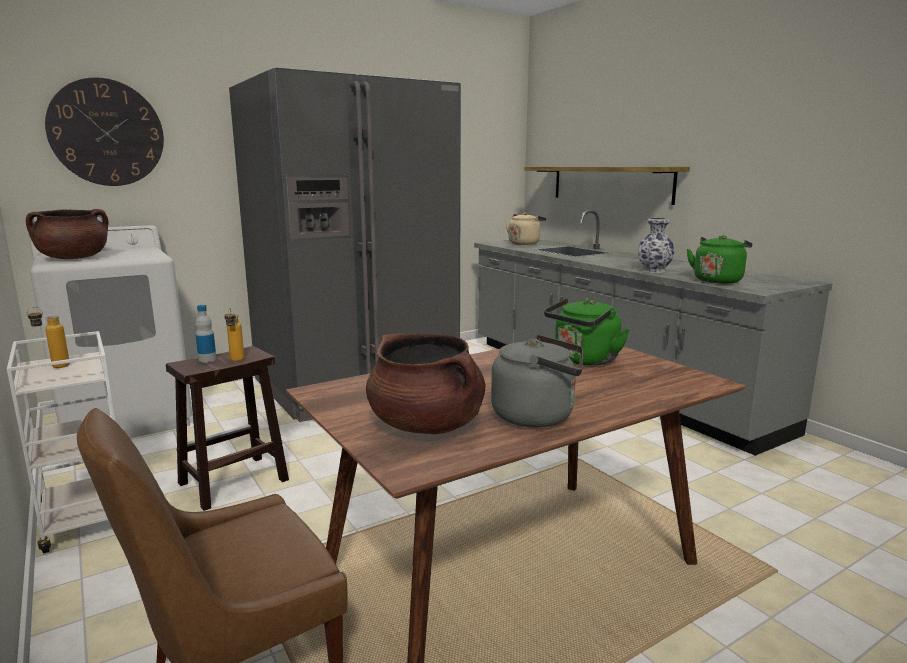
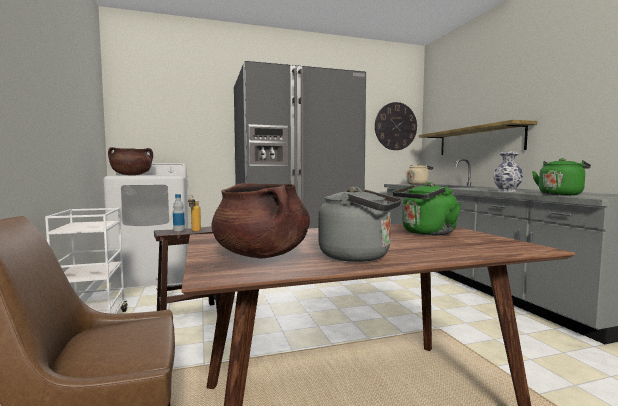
camera: 15 degrees right, 10 degrees down
(53, 366) = (85, 224): bottle -> none
(106, 133) = (165, 111): wall clock -> wall clock (395, 126)

